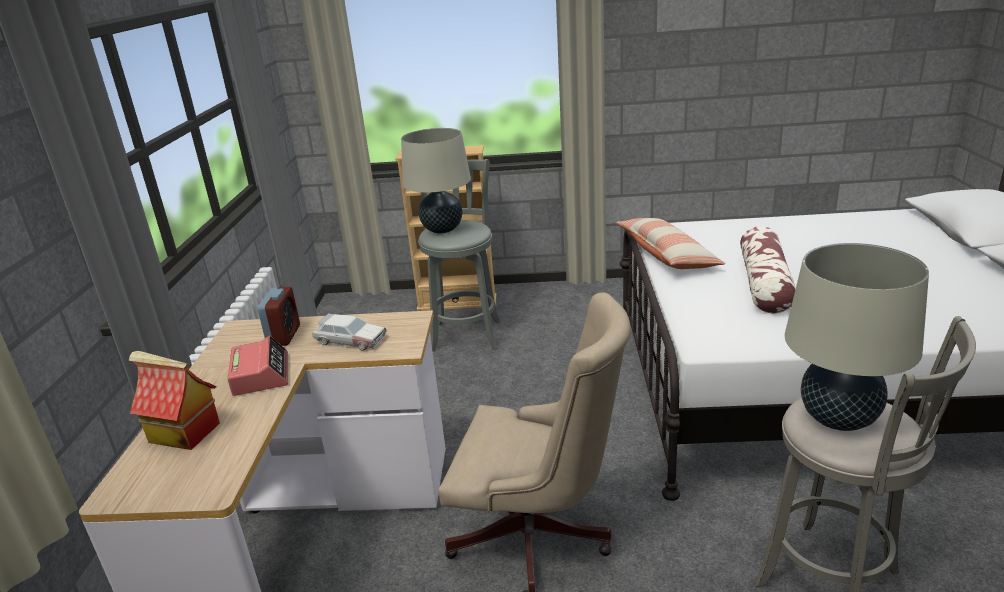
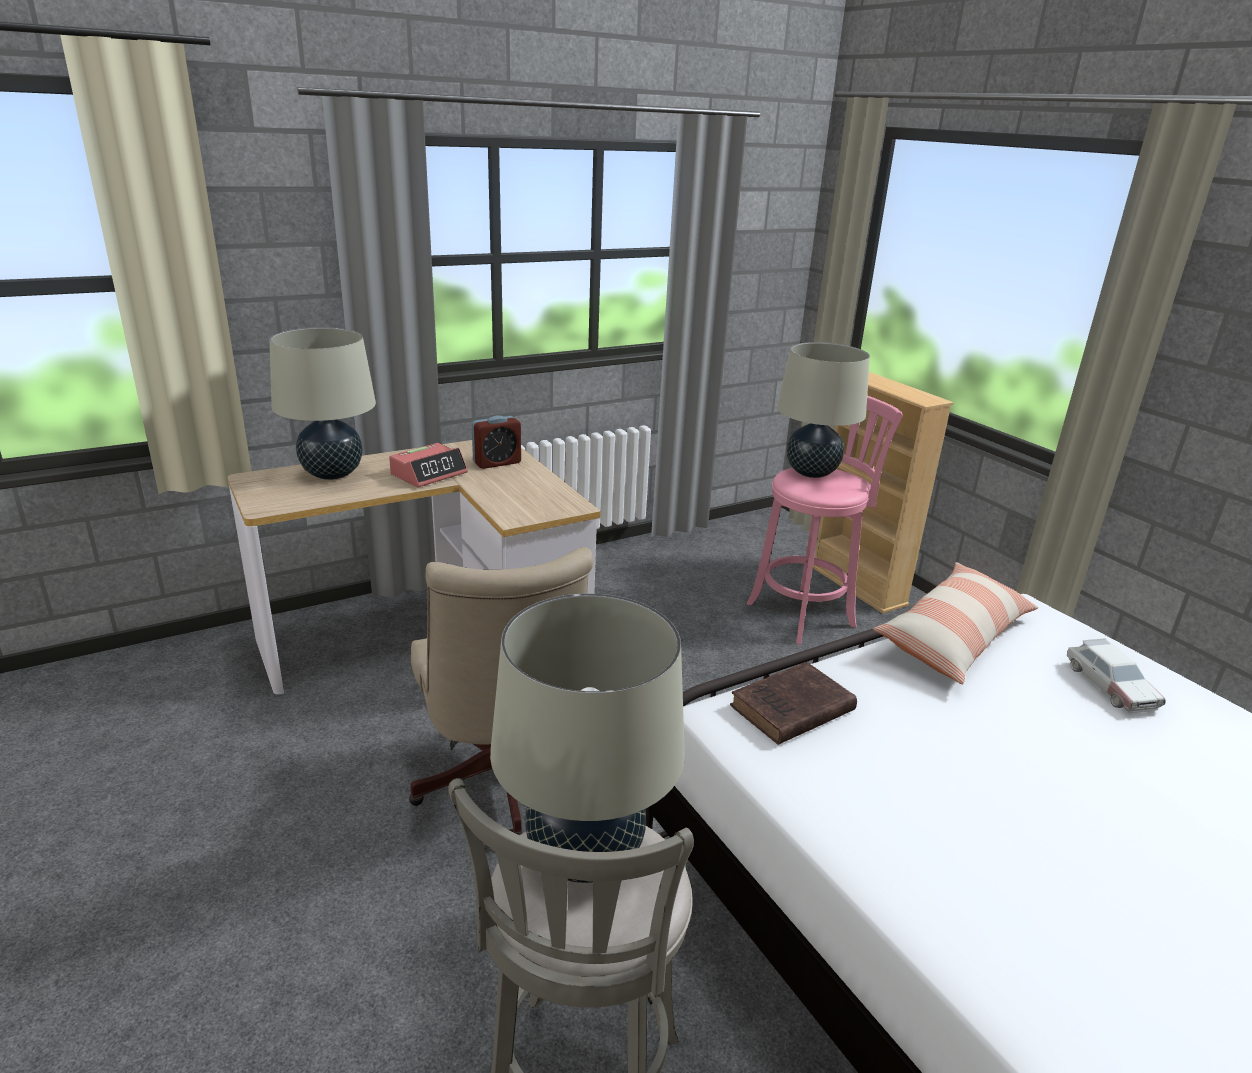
camera: 55 degrees right, 0 degrees up
(183, 433) = (332, 474): toy house -> beige table lamp
(350, 340) = (510, 490): toy car -> toy car (1109, 685)
(466, 333) = (805, 613): grey stool -> pink stool
(709, 322) = (789, 709): none -> brown book
(764, 284) = (967, 743): pillow -> none

